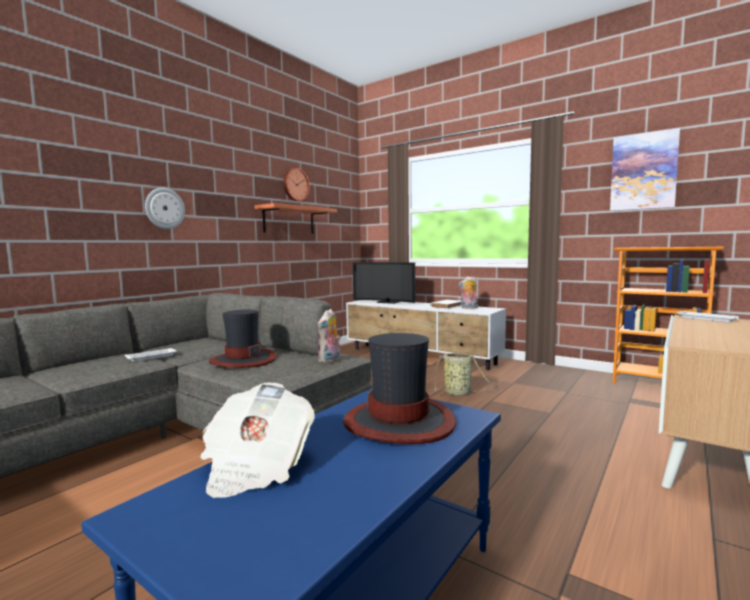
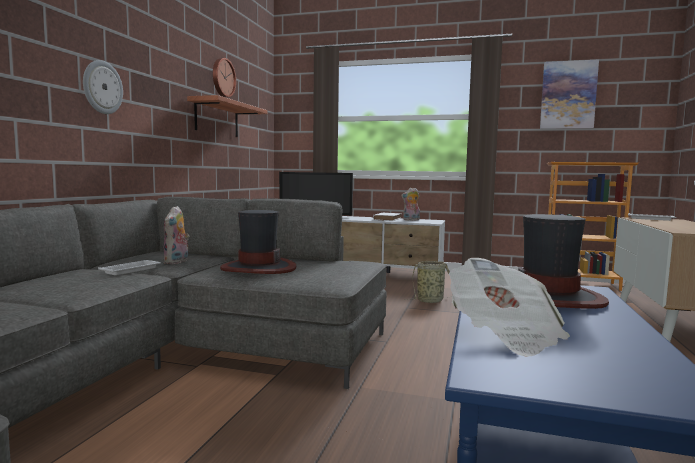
camera: 20 degrees left, 0 degrees up
(330, 360) = (355, 264): plush toy -> plush toy (177, 262)

